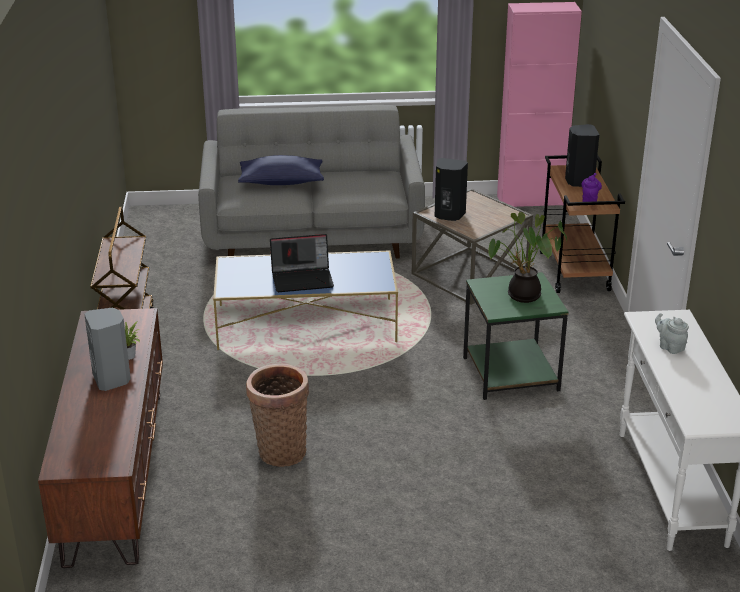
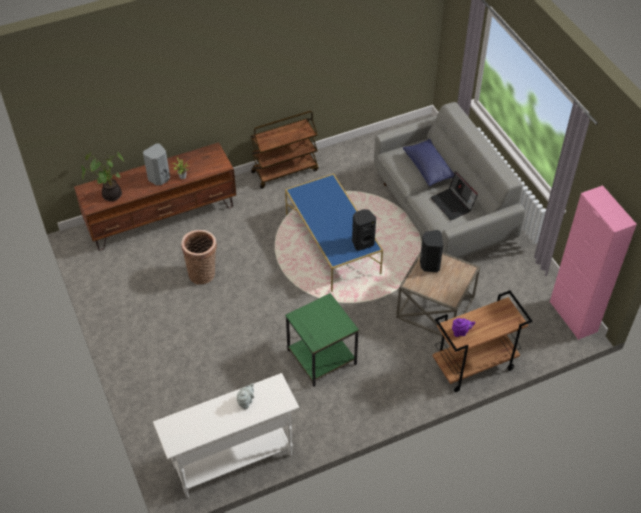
camera: 70 degrees right, 20 degrees up
(303, 279) = (325, 220): laptop -> laptop (453, 204)
(522, 297) = (320, 325): potted plant -> potted plant (110, 194)
(578, 182) = (489, 320): black speaker -> black speaker (362, 242)

